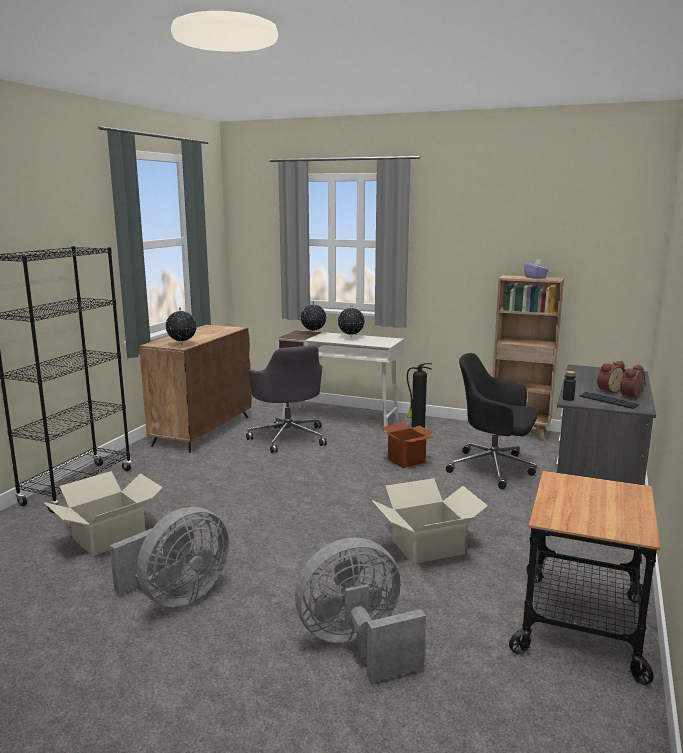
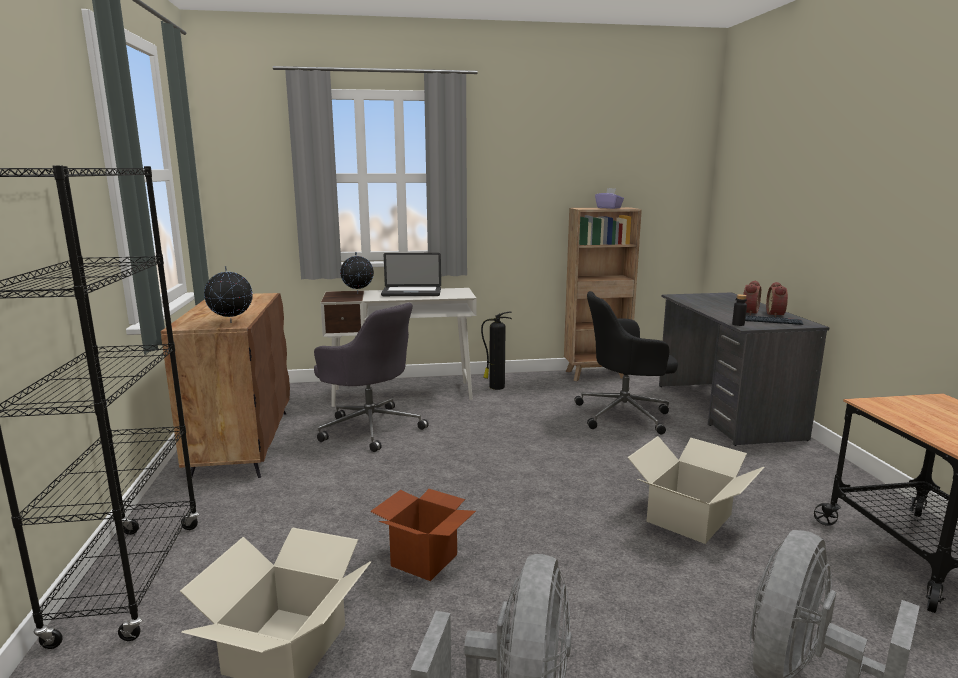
camera: 30 degrees left, 0 degrees up
(351, 338) = (411, 293): globe -> laptop
(406, 461) = (535, 426): cardboard box -> cardboard box (424, 560)

